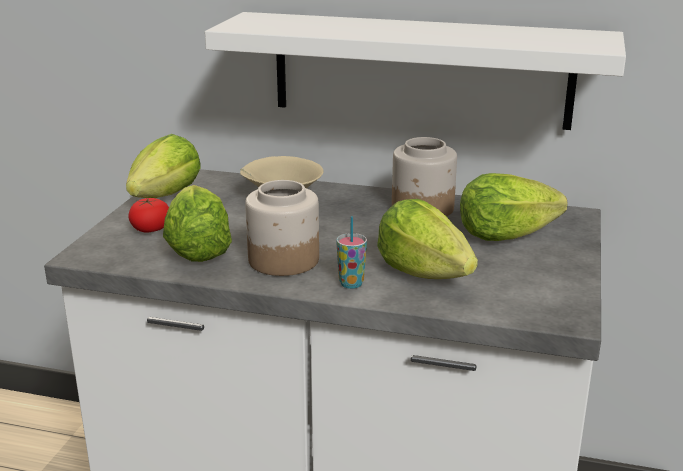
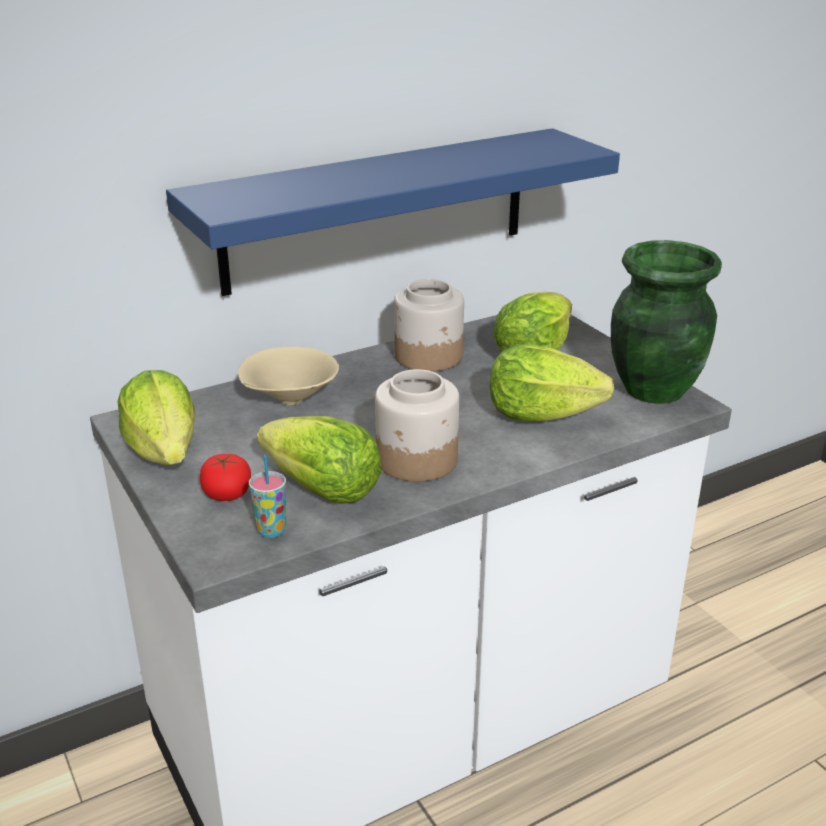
camera: 45 degrees left, 5 degrees up
(351, 284) = (511, 452): cup -> cup (271, 530)
(420, 70) = (377, 210): white shelf -> blue shelf
(553, 296) = (652, 390): none -> green vase

